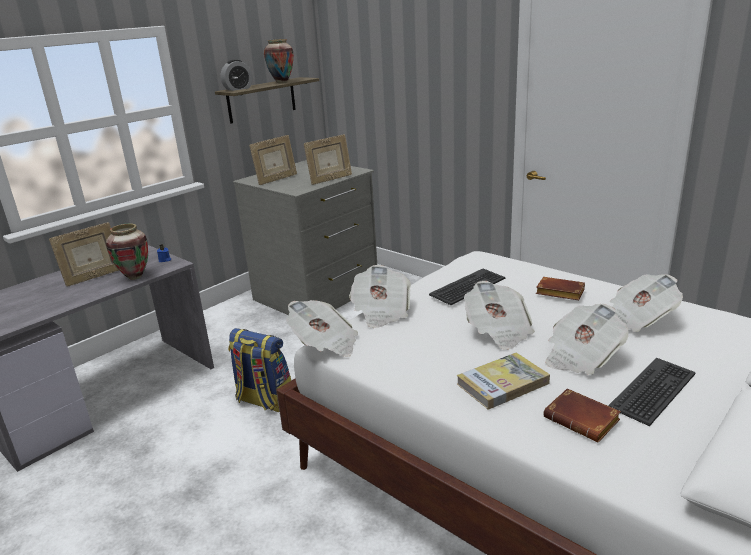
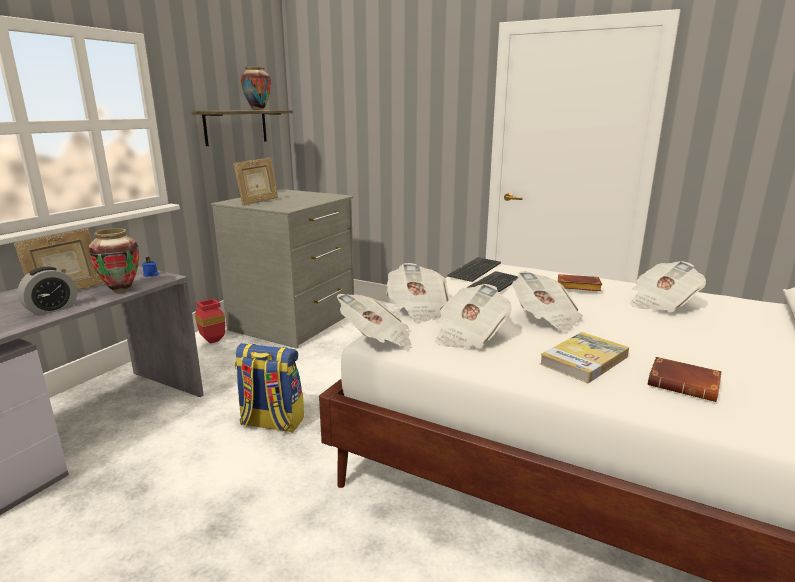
camera: 15 degrees left, 5 degrees down
(238, 89) = (216, 110): alarm clock -> alarm clock (52, 309)
(238, 311) = (214, 340): none -> red vase
(330, 180) = (315, 202): picture frame -> none
(581, 357) = (638, 334): newspaper -> newspaper (468, 335)
(654, 391) = (725, 356): keyboard -> keyboard (475, 270)

